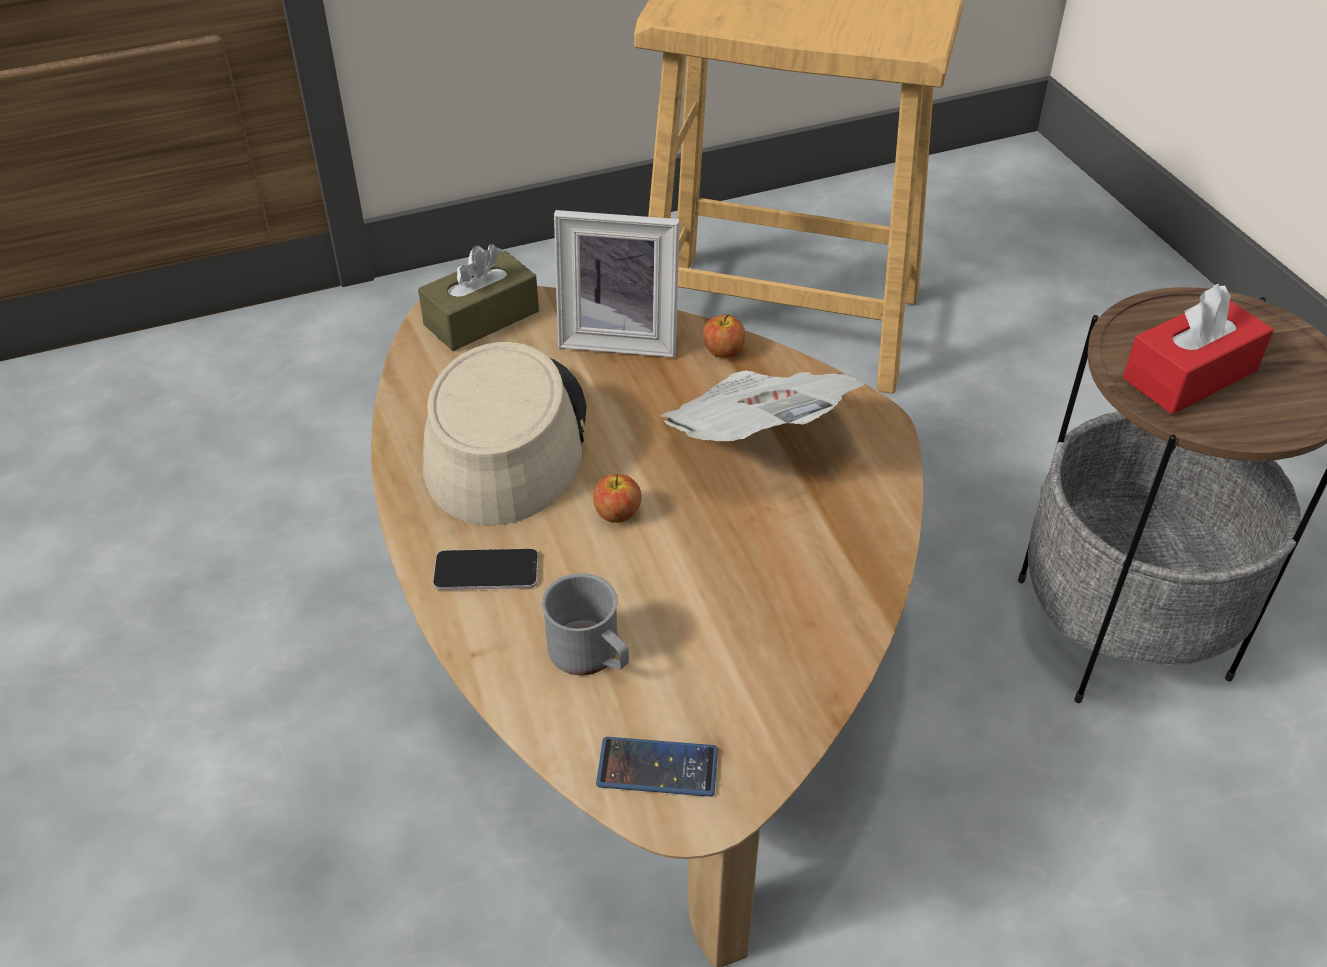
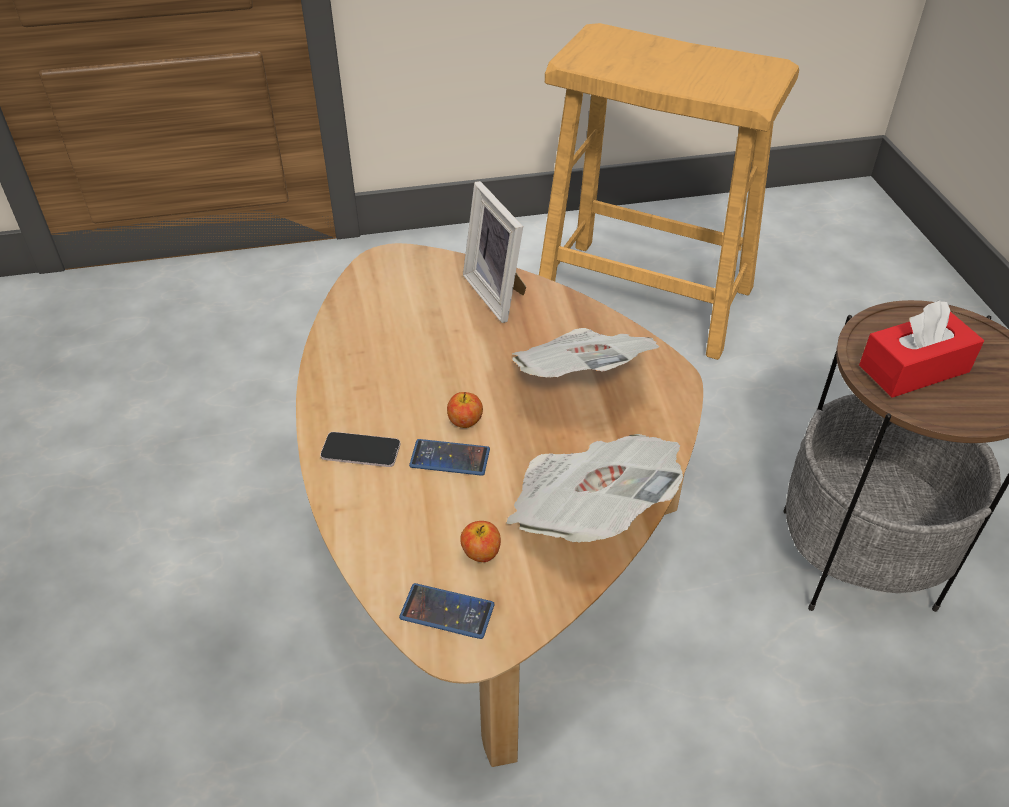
camera: 10 degrees right, 0 degrees up
(481, 318) = (403, 269): brown tissue box -> none
(506, 440) = (398, 358): beige hat -> none
(591, 655) = (420, 522): grey mug -> none
(609, 565) = (450, 458): none -> phone
(620, 337) = (499, 293): picture frame -> picture frame turned 45 degrees clockwise
(723, 352) = (572, 312): apple -> apple (481, 552)
(808, 612) = (587, 512): none -> newspaper

